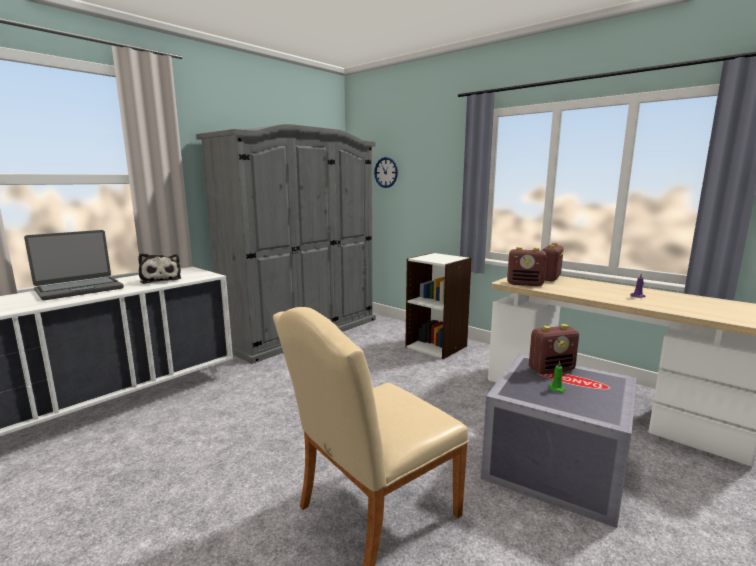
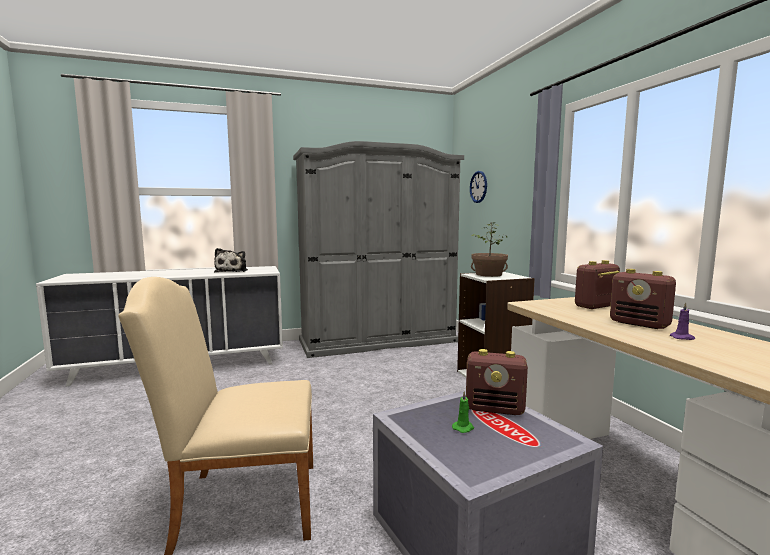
camera: 30 degrees right, 5 degrees down
(79, 289) = (175, 272): laptop -> none
(432, 257) = (488, 274): none -> potted plant
(525, 284) = (545, 307): radio -> radio (640, 324)

